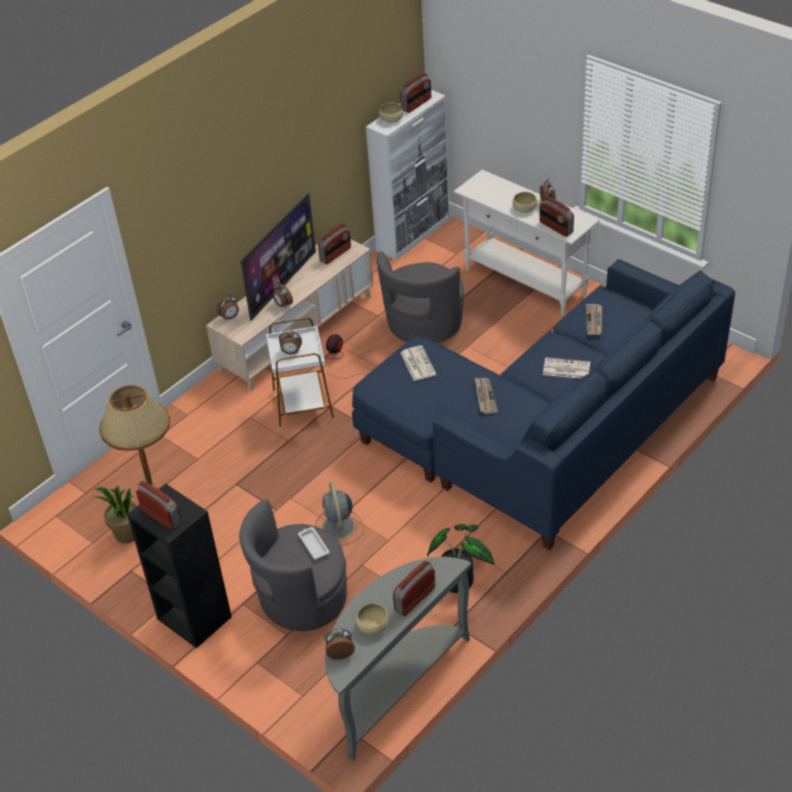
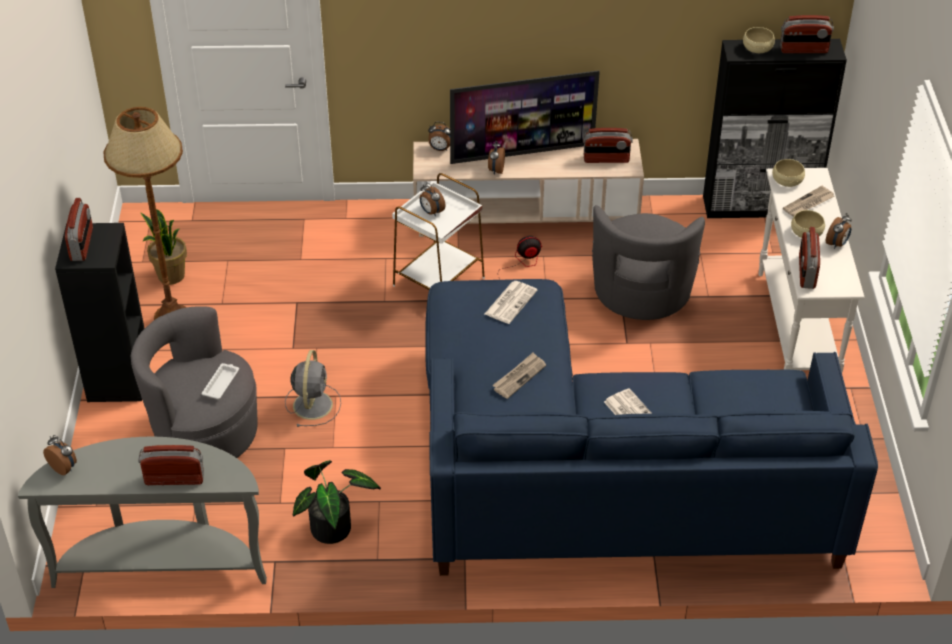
camera: 45 degrees right, 0 degrees up
(339, 528) = (313, 404): grey fan -> grey fan turned 150 degrees clockwise
(373, 625) = (117, 469): beige bowl -> beige bowl (787, 180)
(414, 234) = (760, 206): white cabinet -> black cabinet
(423, 325) = (641, 294): grey armchair -> grey armchair turned 60 degrees counterclockwise
(594, 320) = (732, 394): newspaper -> newspaper (808, 203)

